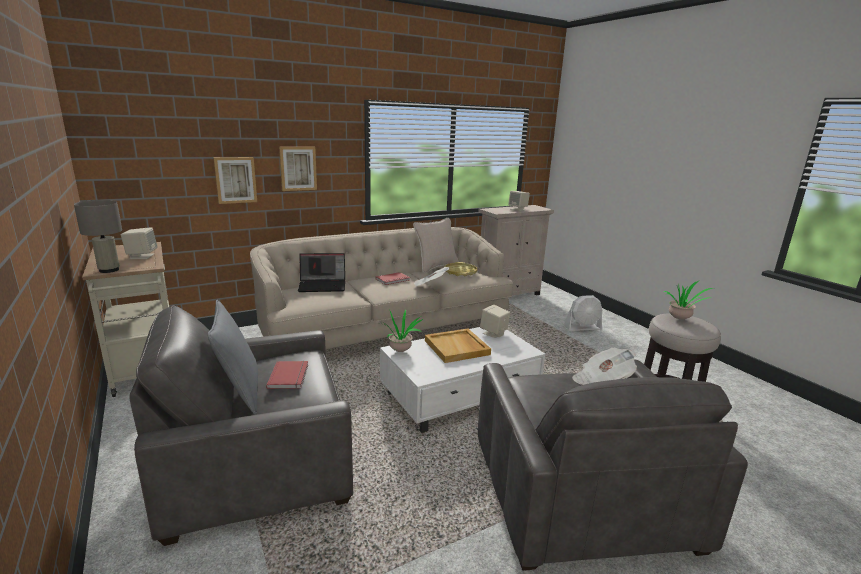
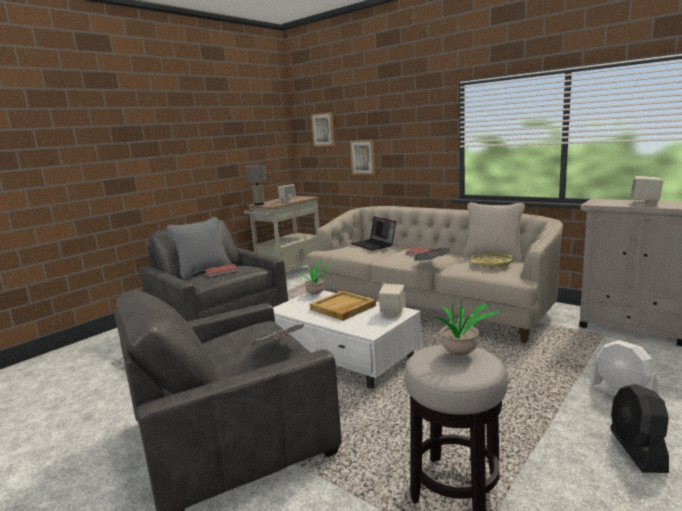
camera: 70 degrees right, 5 degrees down
(298, 168) = (403, 148): picture -> picture (323, 129)
(637, 347) = (637, 450): none -> black fan

